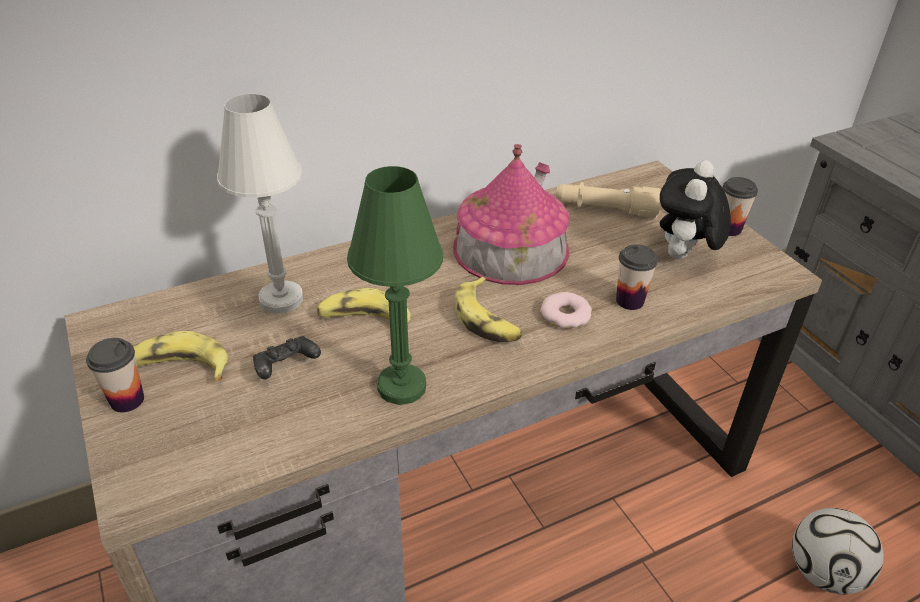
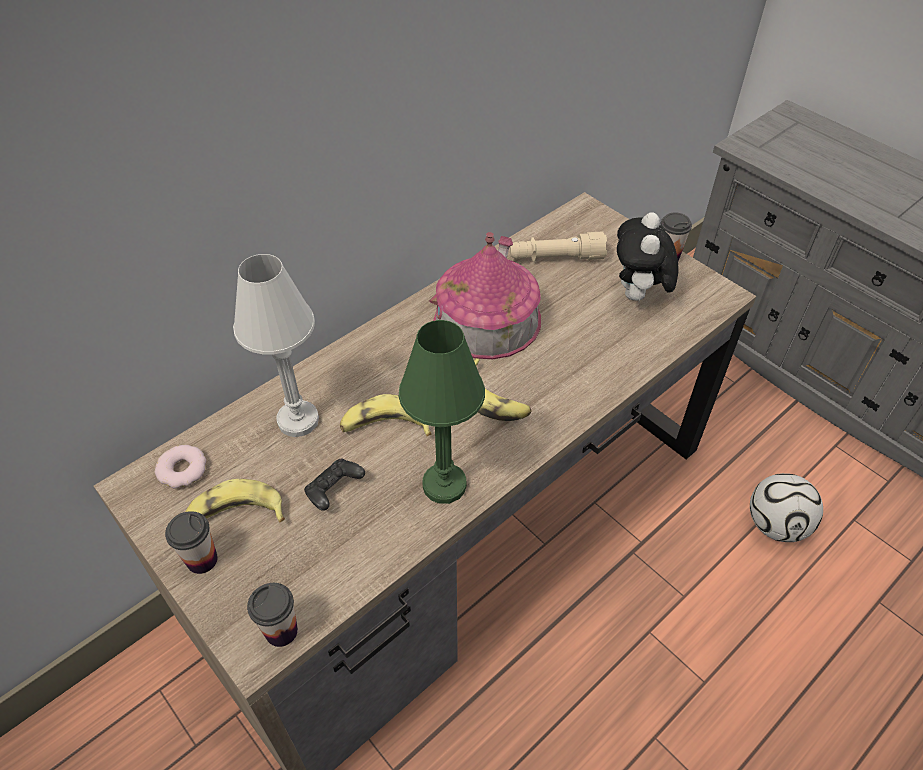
camera: 15 degrees left, 10 degrees up
(566, 315) = (558, 379): donut -> donut (183, 470)
(629, 301) = (607, 352): cup -> cup (281, 631)

